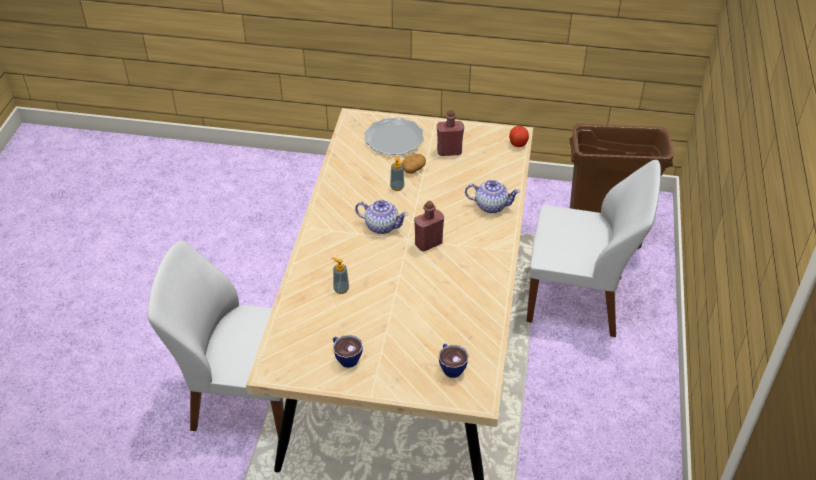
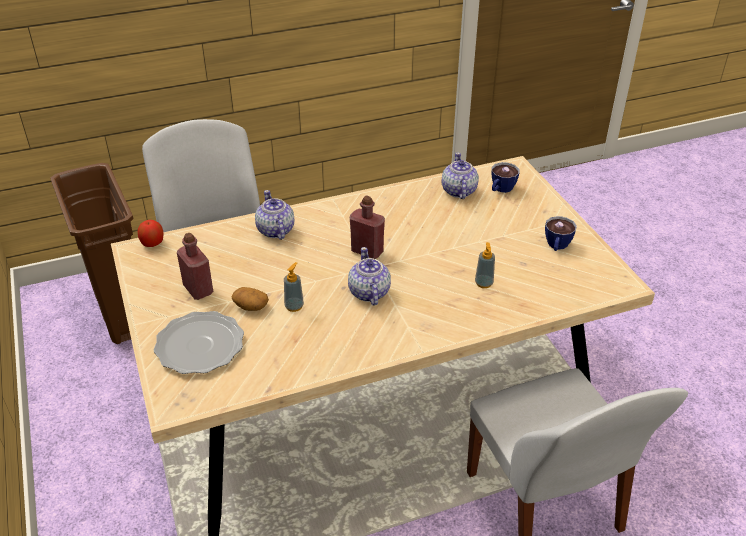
camera: 120 degrees left, 5 degrees down
(469, 335) = (458, 191): none -> teapot

